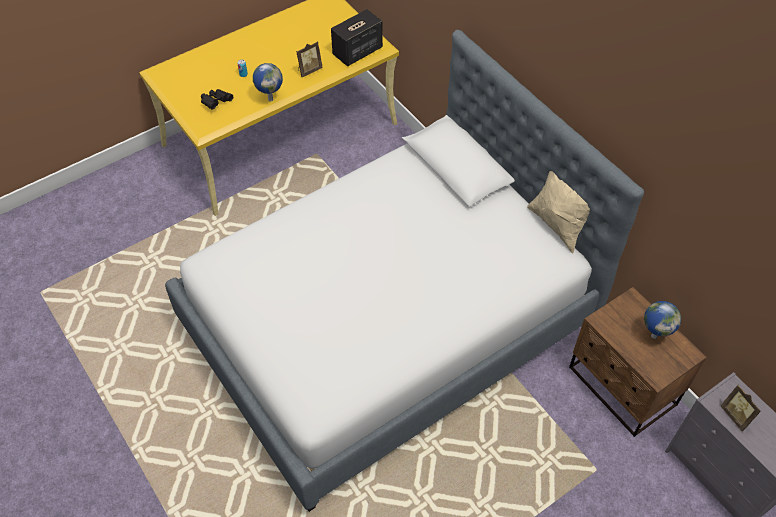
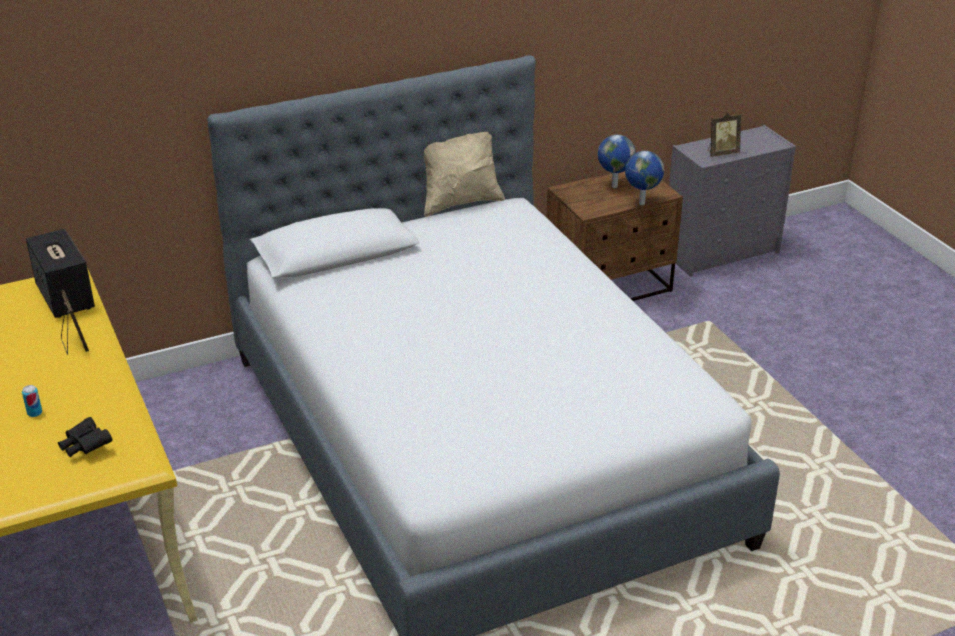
camera: 80 degrees left, 20 degrees down
(270, 99) = (116, 387): globe -> globe (641, 203)

